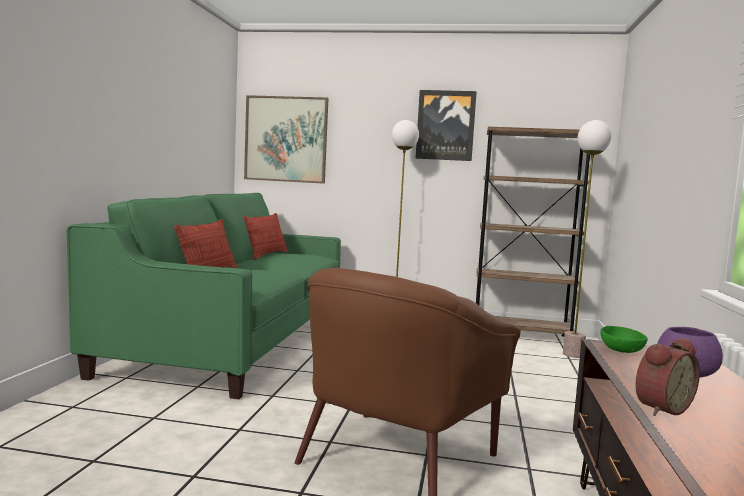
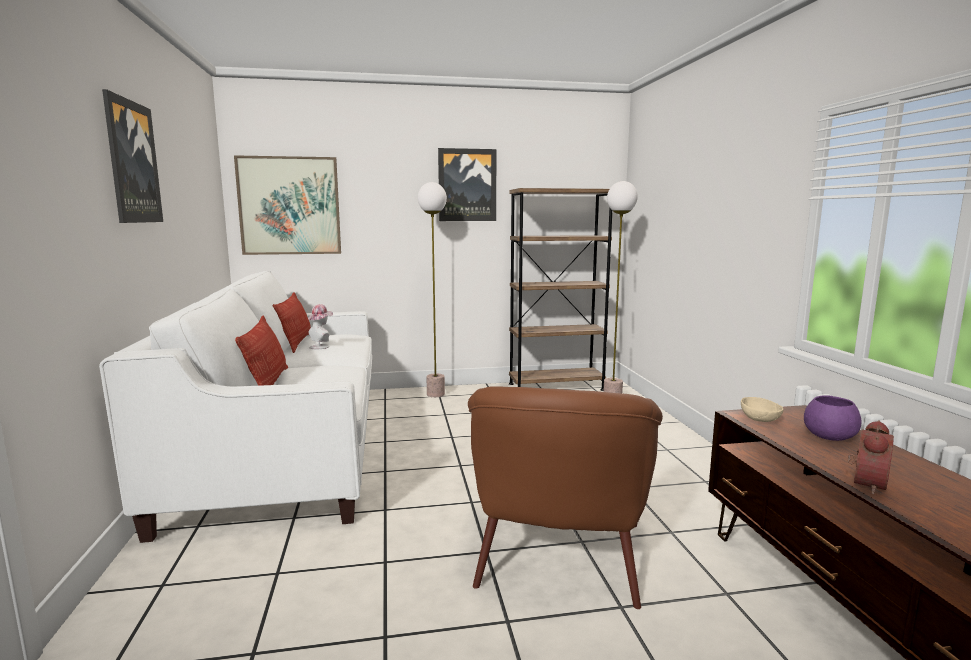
camera: 20 degrees left, 5 degrees up
(131, 85) = (132, 162): none -> picture
(235, 341) = (288, 447): green sofa -> white sofa
(281, 258) = (321, 346): none -> hat
(623, 351) = (760, 419): green bowl -> beige bowl

